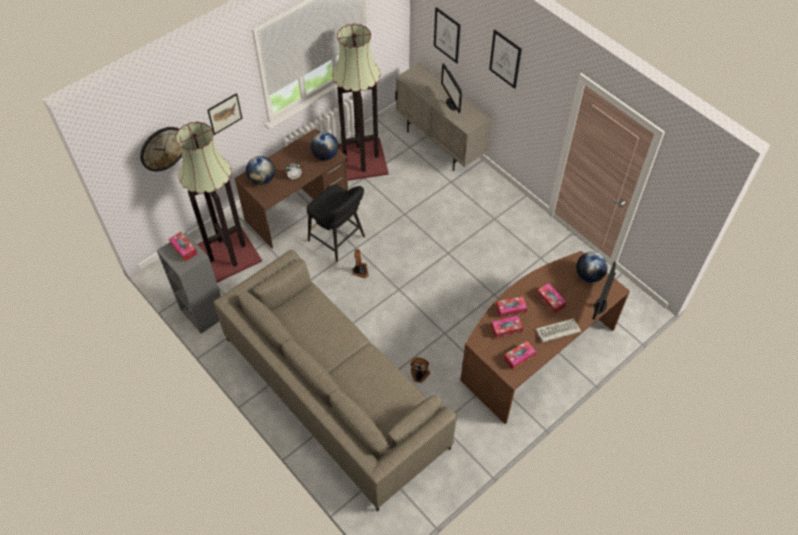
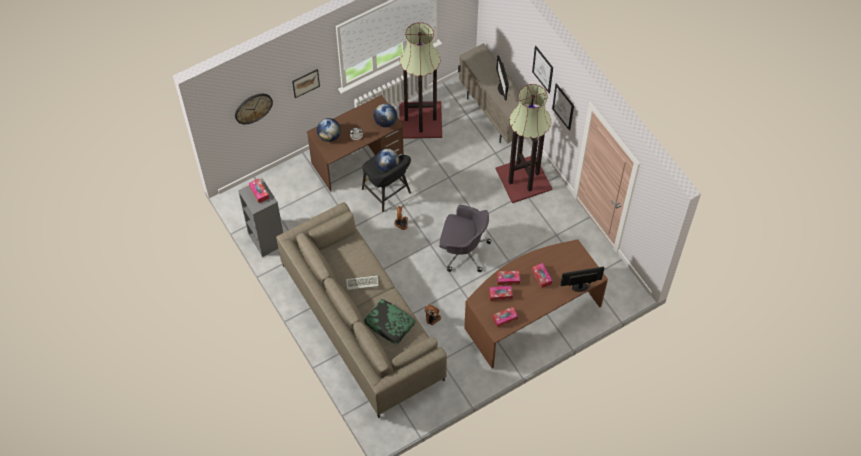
camera: 10 degrees right, 5 degrees up
(229, 254) = (294, 191): floor lamp -> floor lamp (524, 179)
(372, 388) = (389, 324): none -> pillow
(438, 290) = (463, 250): none -> grey office chair
(447, 35) = (504, 33): picture -> picture (563, 107)
(557, 332) = (540, 303): keyboard -> keyboard (361, 284)
(589, 275) = (578, 261): globe -> globe (387, 166)
(600, 305) = (580, 287): monitor -> monitor turned 45 degrees clockwise

